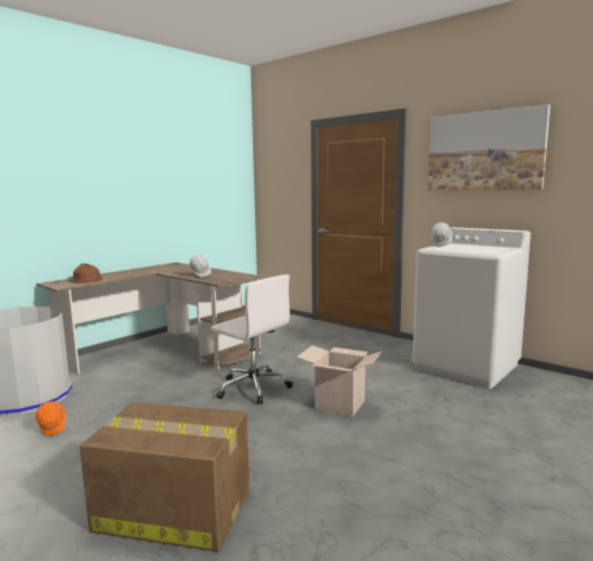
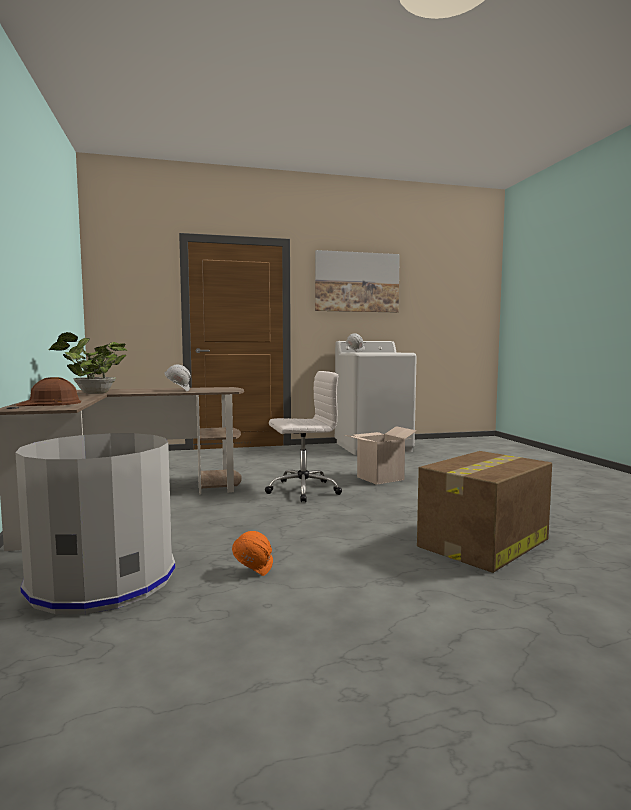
camera: 55 degrees left, 5 degrees down
(156, 270) = (92, 393): none -> potted plant

